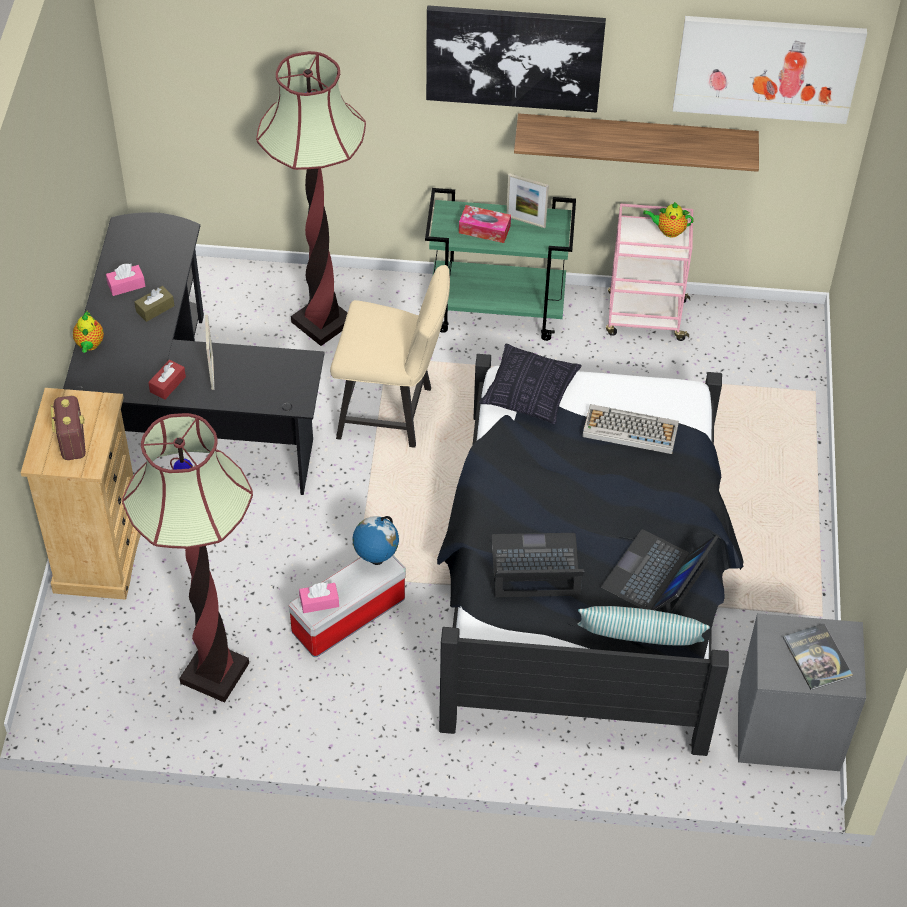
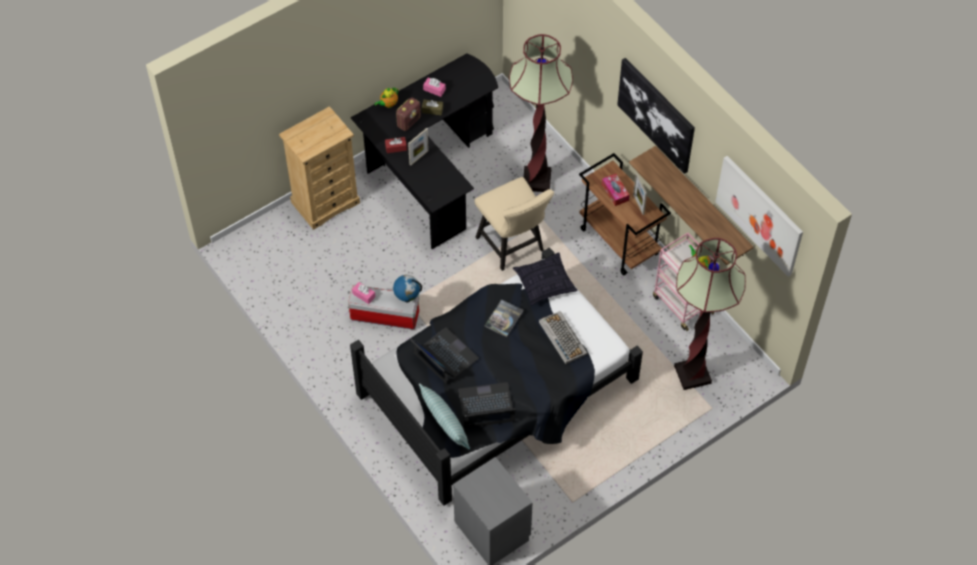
camera: 50 degrees right, 5 degrees up
(72, 442) = (311, 138): radio -> radio (409, 122)
(214, 673) = (308, 290): floor lamp -> floor lamp (692, 374)
(498, 310) = (620, 242): green cart -> brown cart
(817, 657) = (493, 496): book -> book (504, 318)

